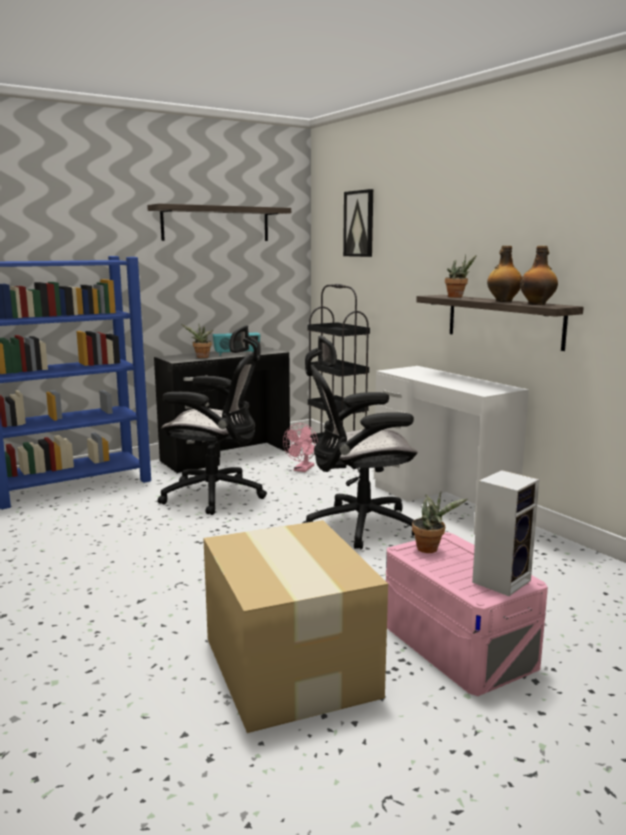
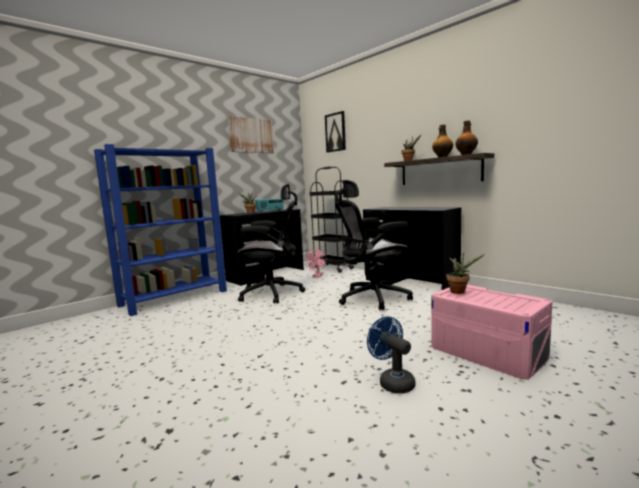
camera: 10 degrees left, 5 degrees down
(216, 224) = (251, 135): shelf -> picture
(289, 668) = (392, 382): cardboard box -> blue fan
(441, 503) = (410, 283): white desk -> black desk
(501, 580) = (522, 301): speaker -> none

